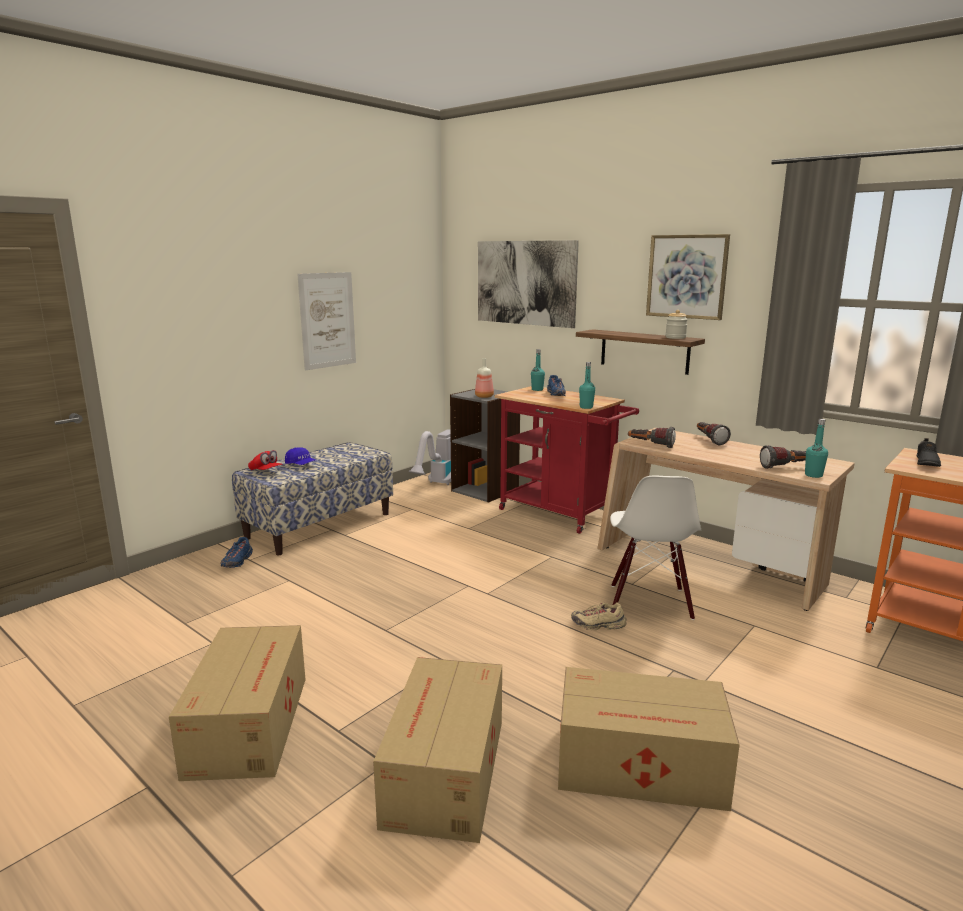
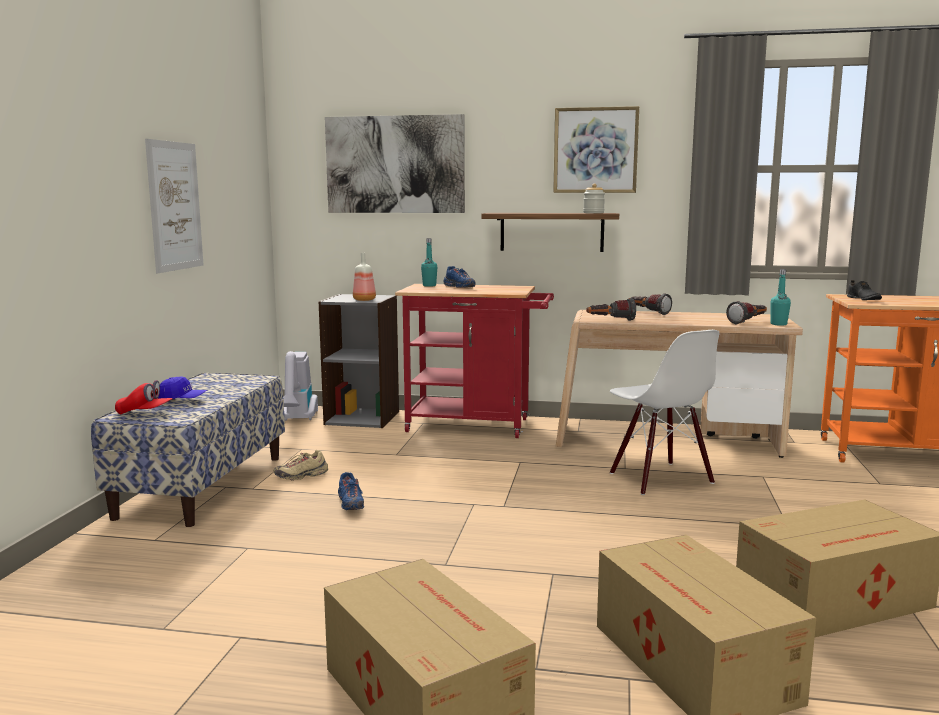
camera: 30 degrees left, 5 degrees down
(237, 561) = (139, 546): blue shoe -> blue shoe (350, 504)
(586, 407) = (517, 293): turquoise bottle -> none
(598, 625) = (645, 506): beige shoe -> beige shoe (301, 476)

